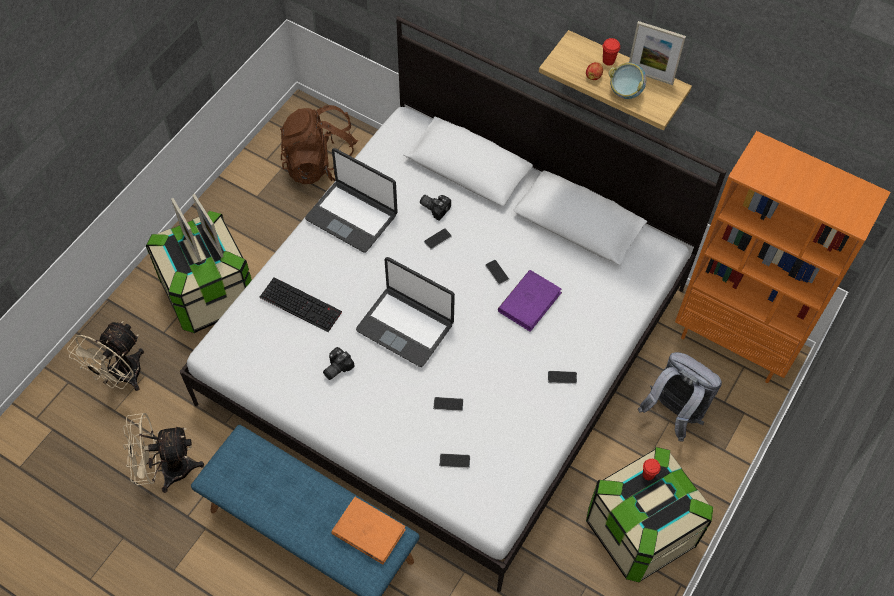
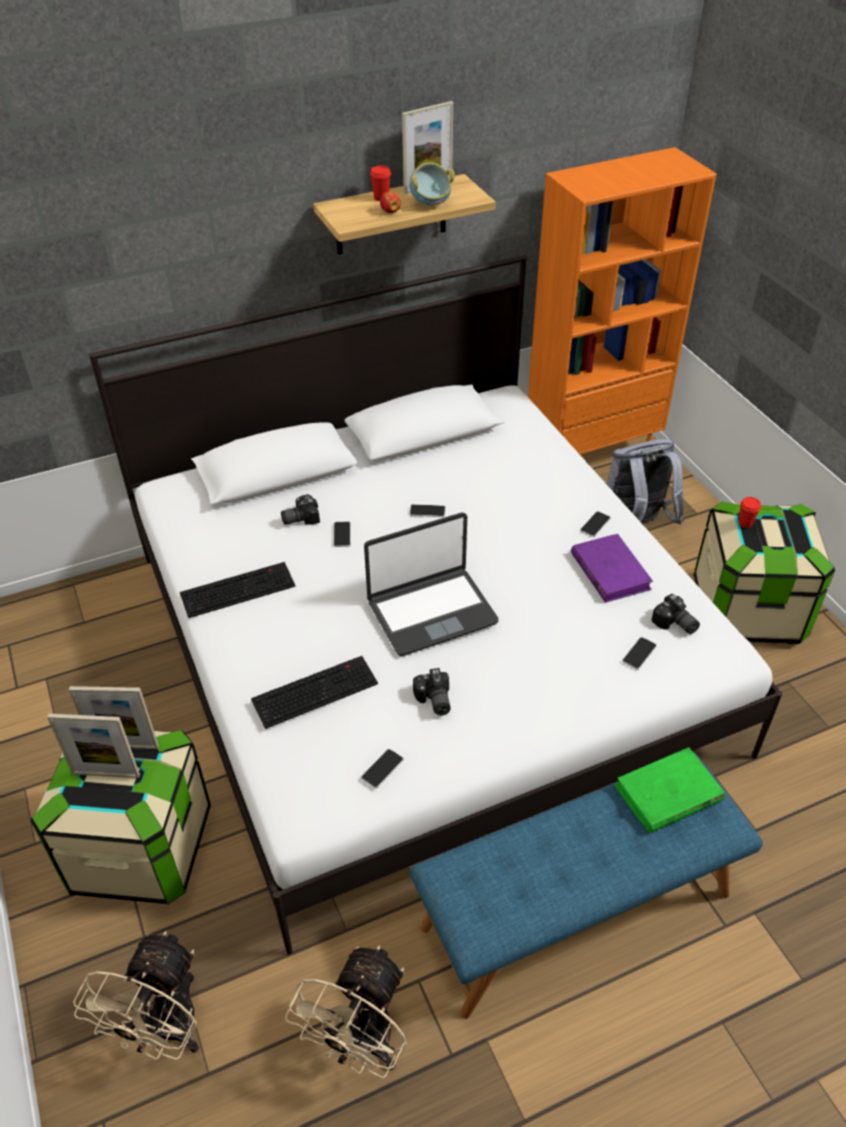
camera: 55 degrees left, 15 degrees down
(122, 377) = (164, 1032): beige fan -> beige fan turned 45 degrees clockwise
(322, 166) = (87, 640): brown backpack -> none
(352, 216) = (238, 589): laptop -> keyboard
(368, 531) = (668, 793): orange book -> green book
(448, 404) = (561, 625): phone -> phone (382, 769)
(498, 470) = (674, 624): none -> camera
(529, 302) = (485, 505): purple book -> purple book (610, 571)

